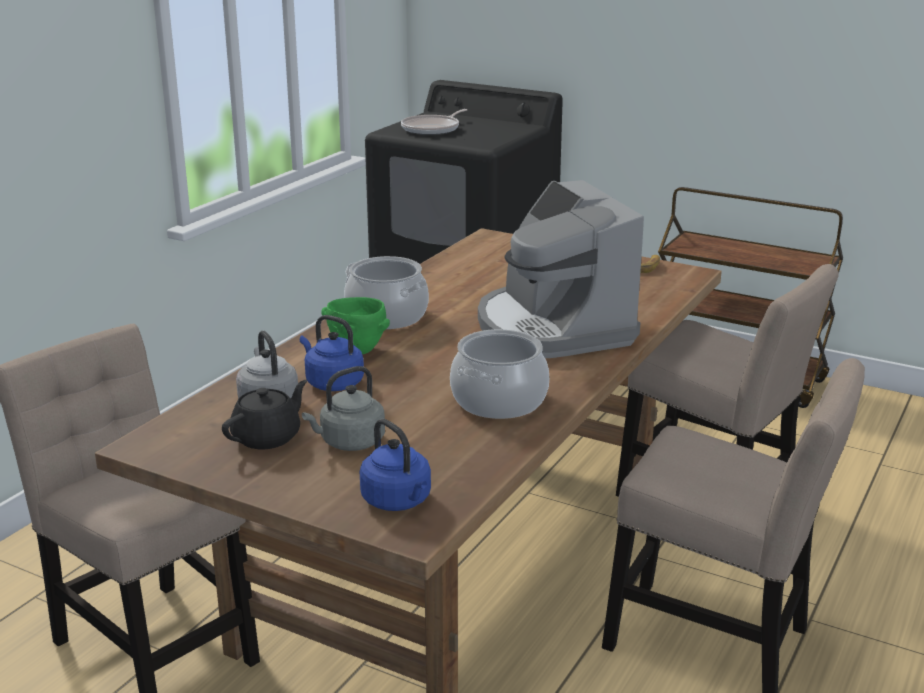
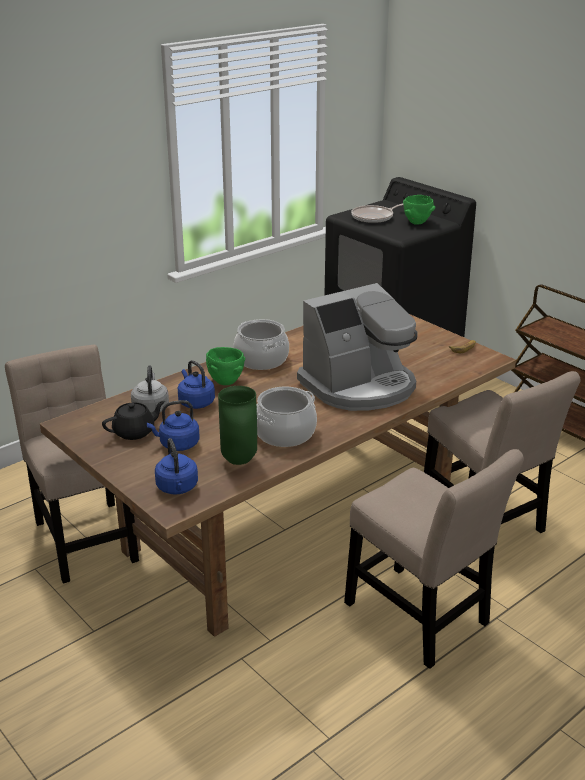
camera: 20 degrees right, 5 degrees up
(349, 442) = (177, 444): grey kettle -> blue kettle
(460, 446) = (238, 460): none -> green vase
(493, 130) = (416, 223): none -> green bowl
(552, 328) = (359, 386): coffee machine -> coffee machine turned 120 degrees counterclockwise

